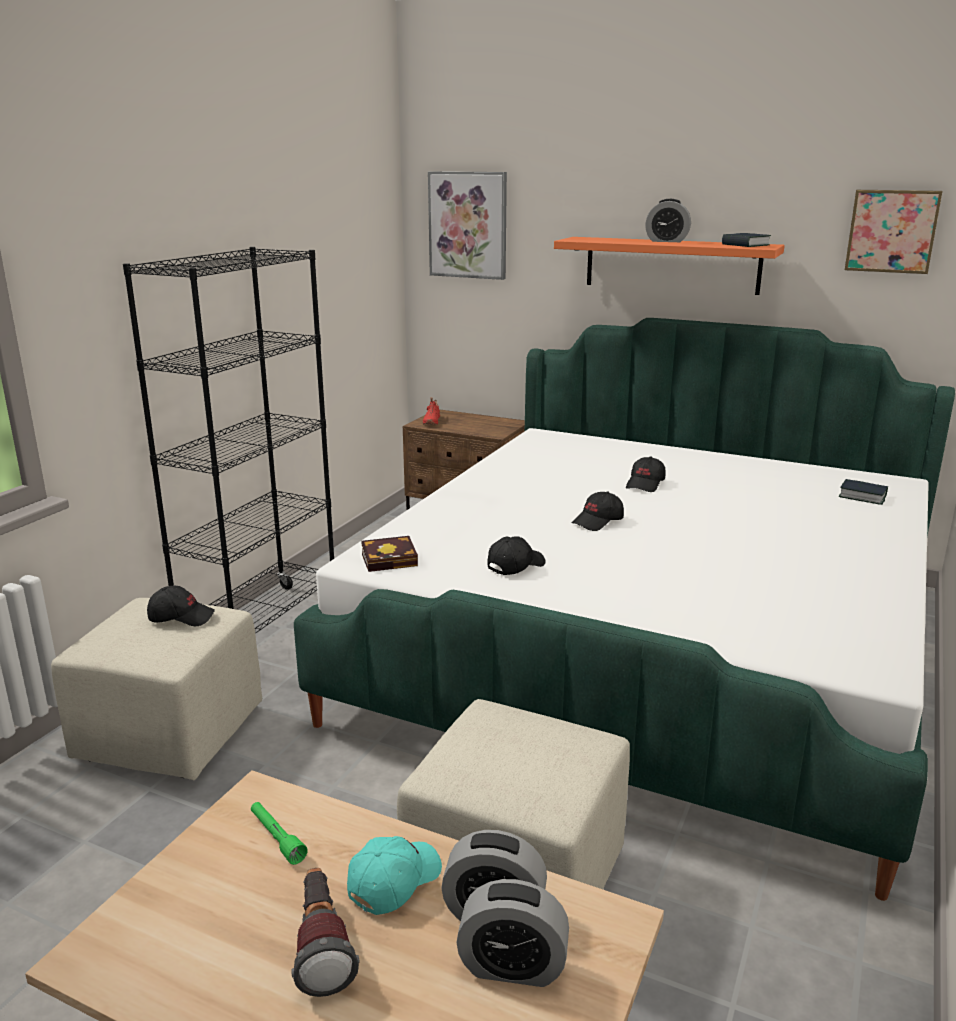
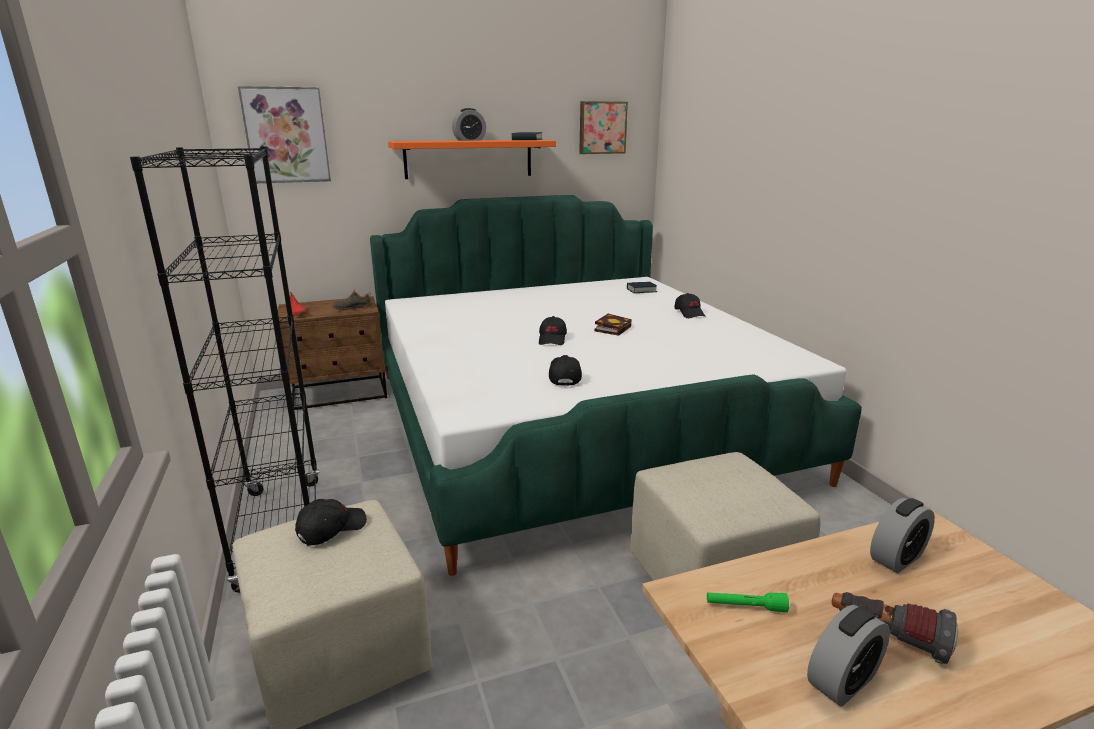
camera: 45 degrees left, 0 degrees up
(392, 559) = (481, 404): book -> book (613, 328)
(394, 881) = (838, 579): turquoise cap -> none
(486, 429) = (352, 308): none -> black shoe
(512, 966) = (951, 574): alarm clock -> alarm clock (842, 681)
(645, 484) = (532, 312): black cap -> black cap (689, 313)

